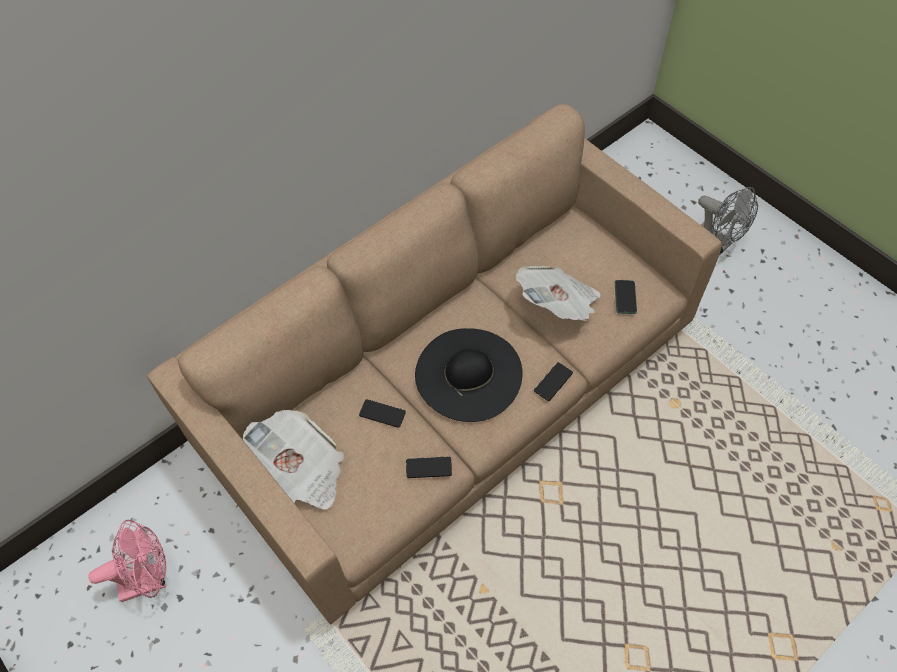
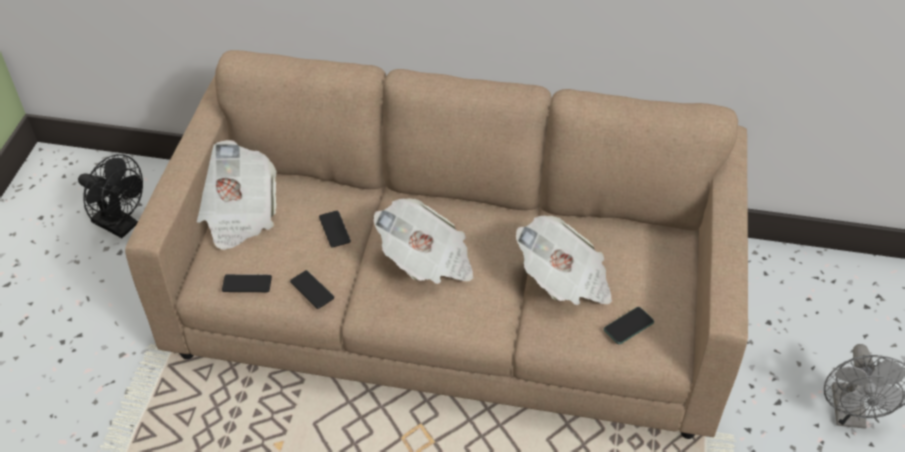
camera: 50 degrees right, 10 degrees down
(150, 579) = (121, 226): pink fan -> black fan
(468, 374) = (427, 261): black hat -> newspaper
(553, 382) = (479, 326): phone -> phone (247, 284)

